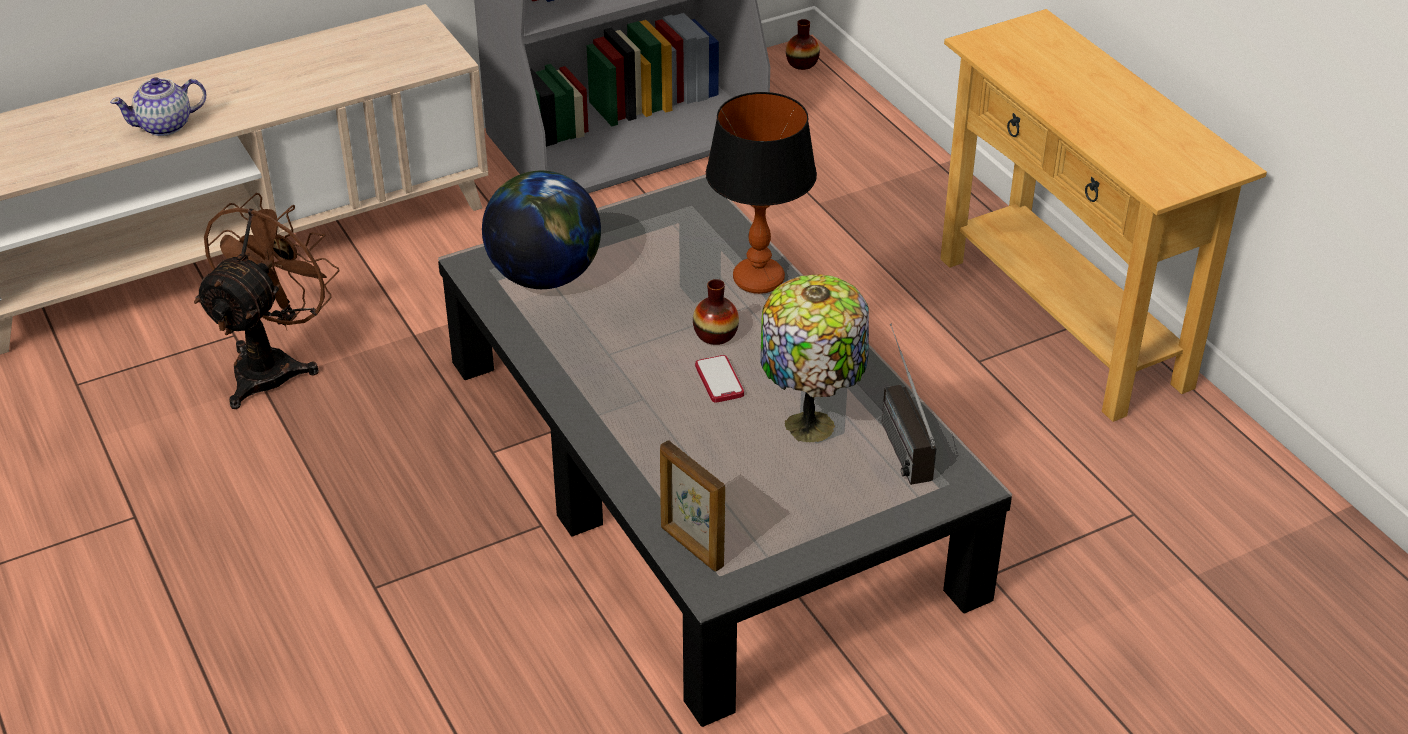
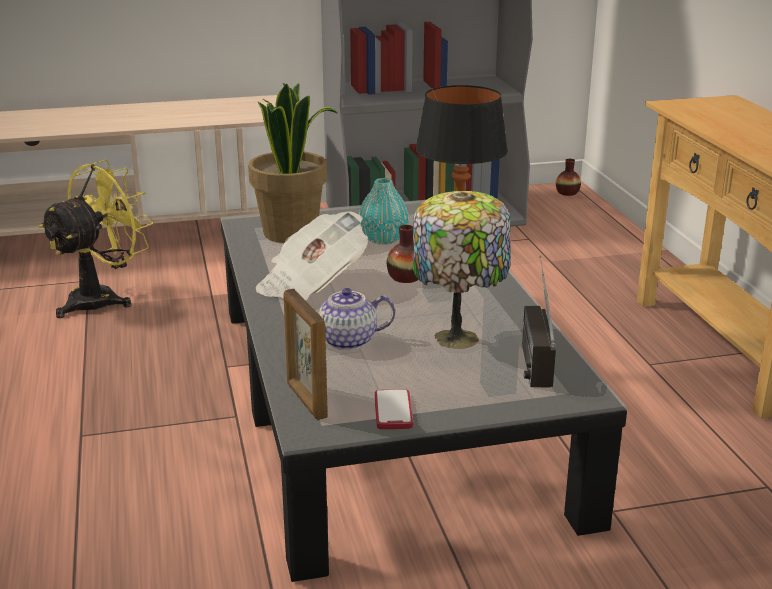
camera: 15 degrees right, 15 degrees down
(165, 126) = (72, 125): teapot -> teapot (348, 341)
(274, 365) = (103, 298): brown fan -> yellow fan
(544, 276) = (292, 233): globe -> potted plant
(612, 365) = (311, 284): none -> newspaper
(661, 270) = (383, 239): none -> turquoise vase
(719, 380) = (393, 303): phone -> phone (393, 411)

